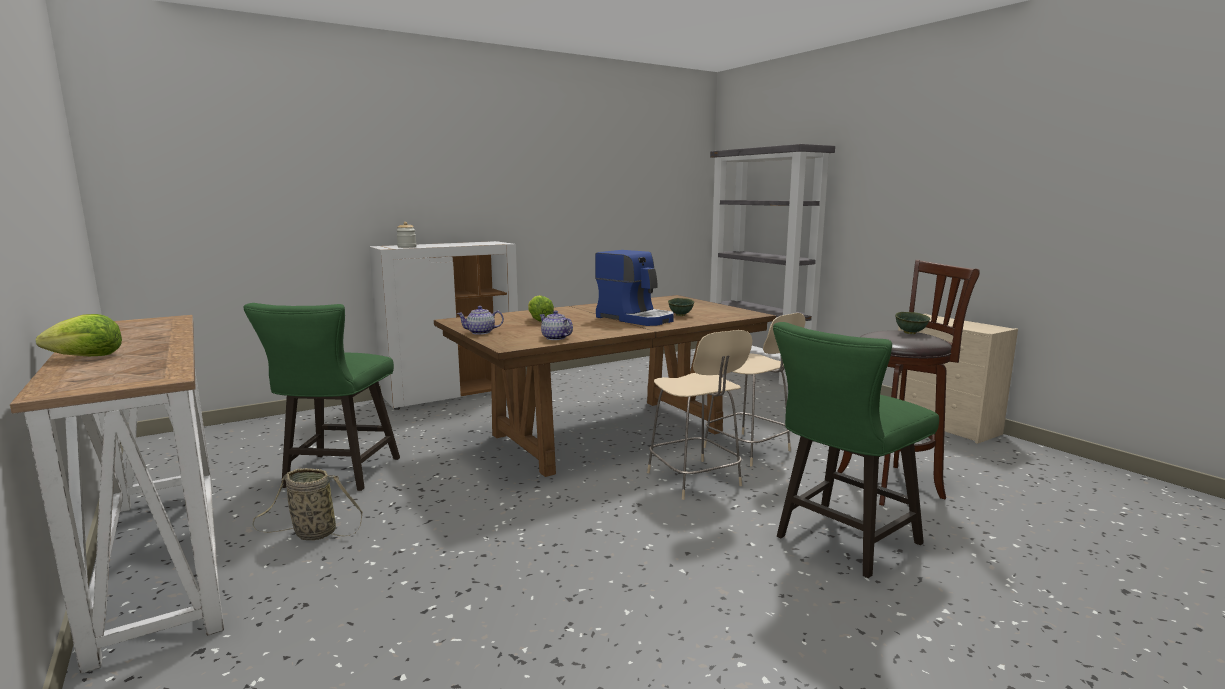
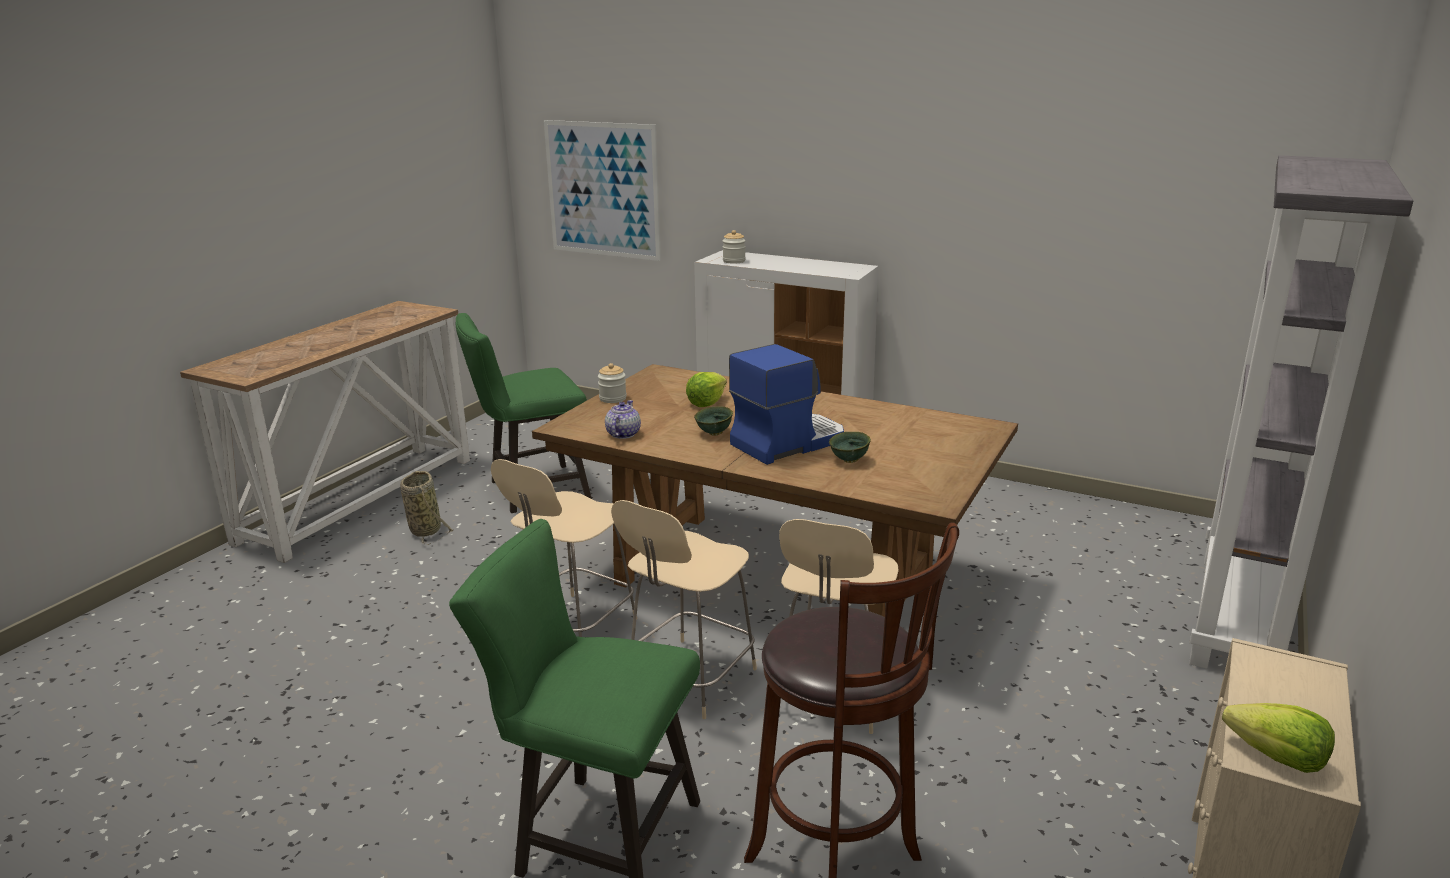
camera: 60 degrees right, 10 degrees up
(87, 357) = (296, 341): lettuce -> lettuce (1276, 758)
(227, 205) = (602, 190): none -> picture
(481, 332) = (612, 398): teapot -> jar
(587, 502) = (573, 629): none -> beige chair
(636, 318) = (787, 442): coffee machine -> coffee machine turned 135 degrees counterclockwise
(911, 333) = (862, 642): green bowl -> green bowl (715, 433)

